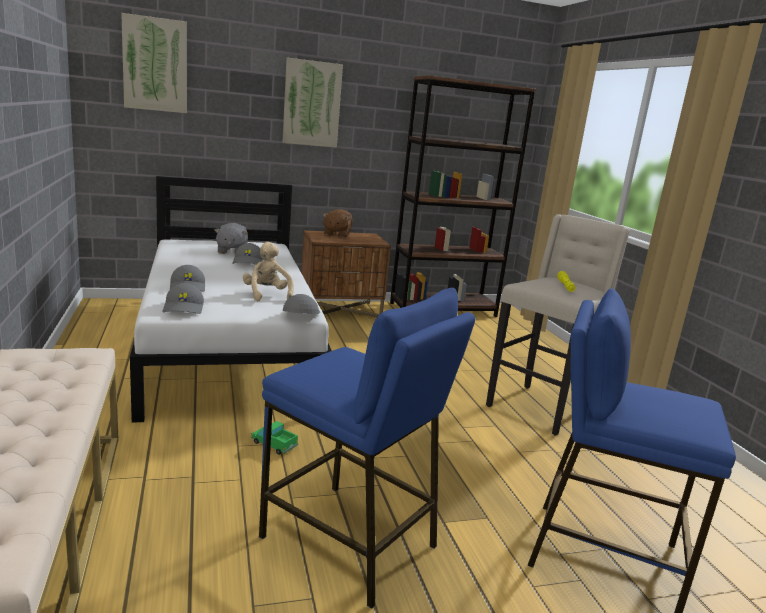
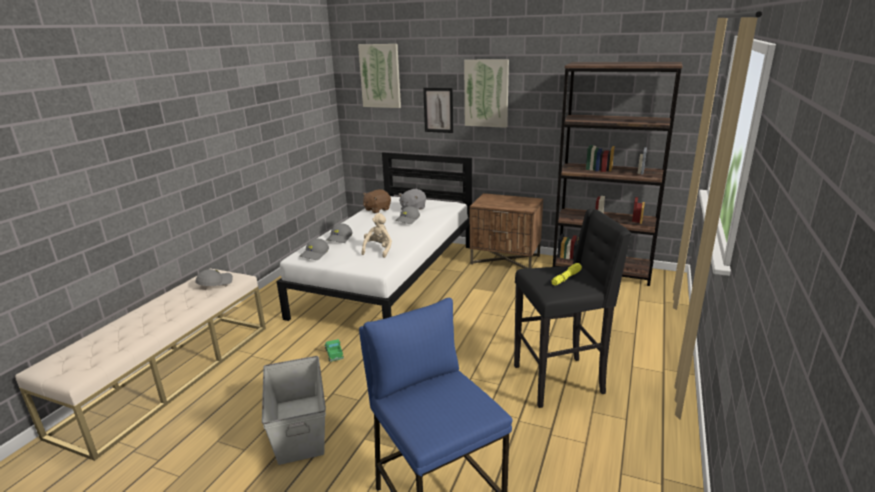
camera: 40 degrees right, 5 degrees up
(244, 120) = (438, 110): none -> picture
(300, 314) = (374, 268): grey cap -> grey cap (215, 283)
(336, 234) = (503, 198): brown plush toy -> brown plush toy (377, 209)
(349, 541) = (298, 427): blue stool -> grey storage box
(538, 408) = (560, 380): beige stool -> black stool

